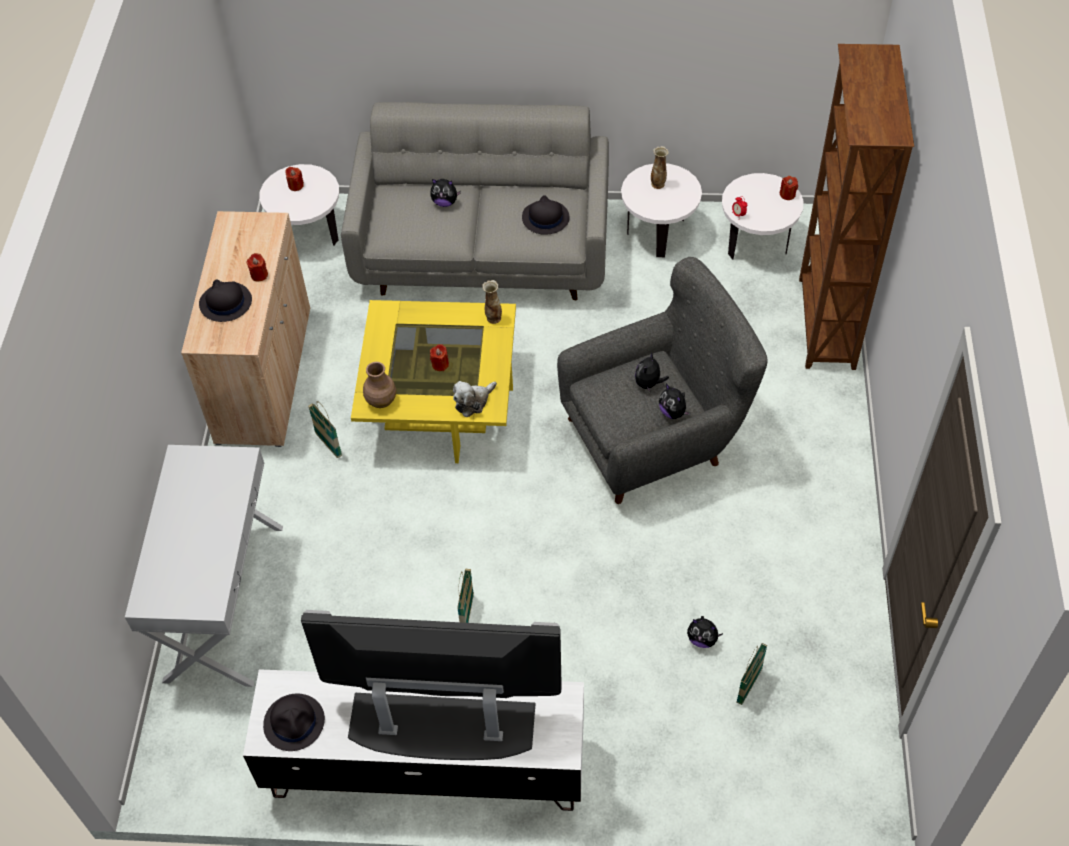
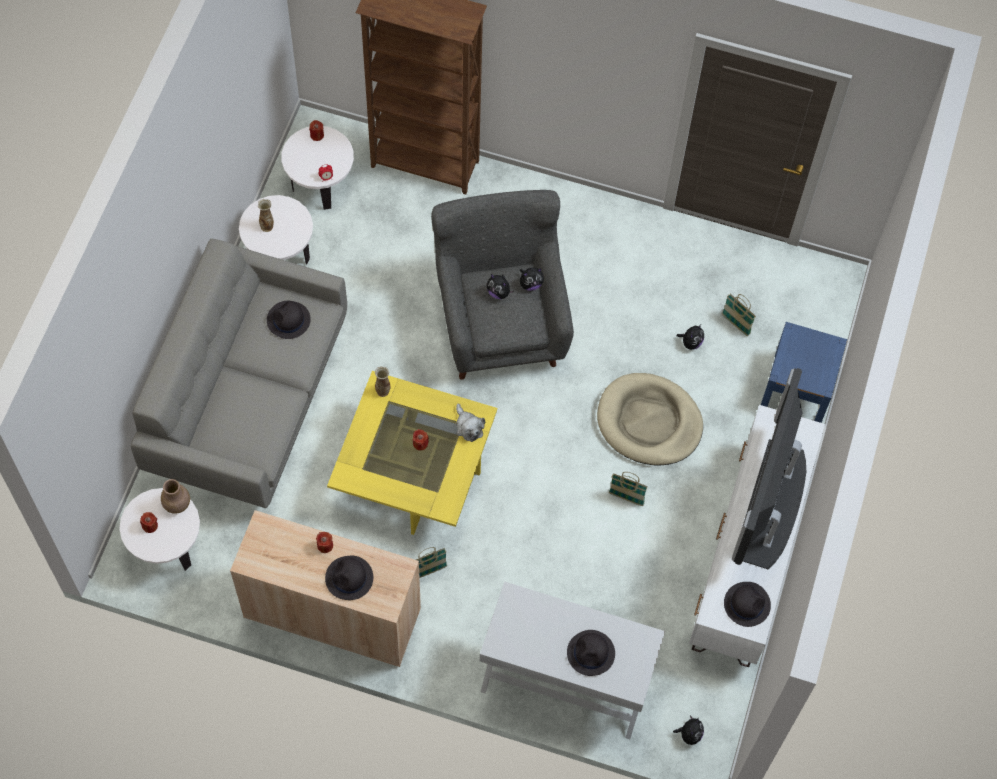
camera: 80 degrees left, 10 degrees up
(183, 550) = (591, 653): none -> black hat
(380, 401) = (445, 497): brown vase -> brown vase (177, 504)
(445, 202) = (238, 396): plush toy -> plush toy (689, 734)
(575, 616) = (649, 422): none -> beige dog bed
(683, 780) = (797, 388): none -> blue nightstand

